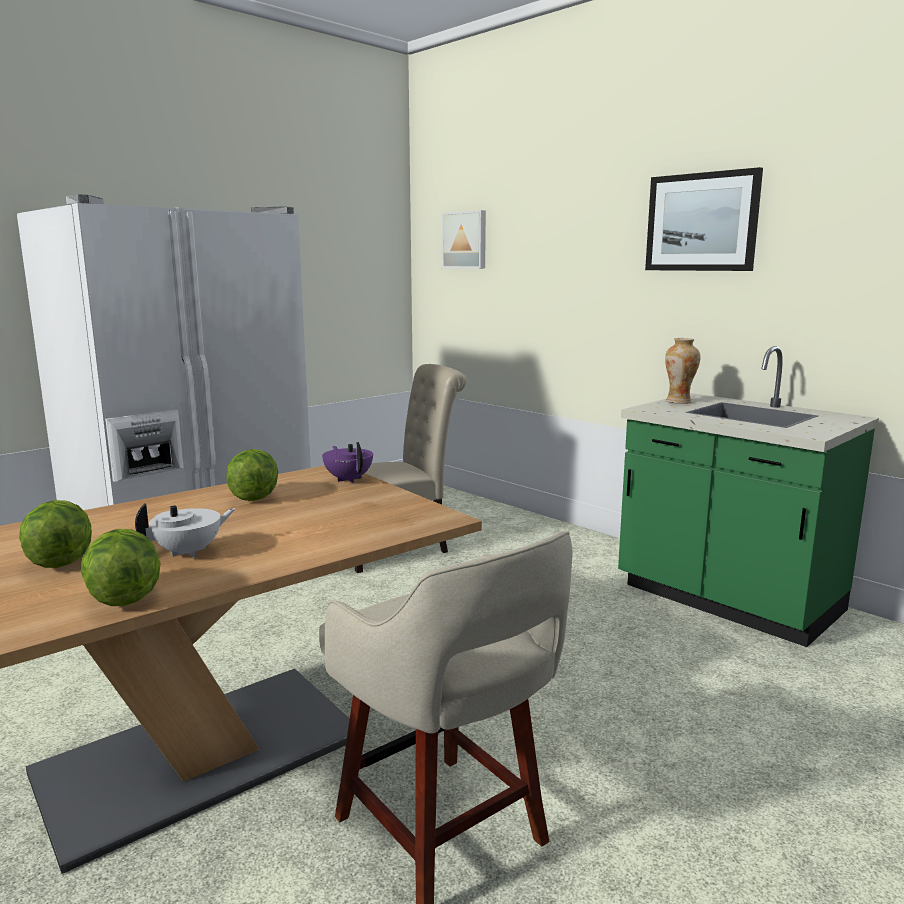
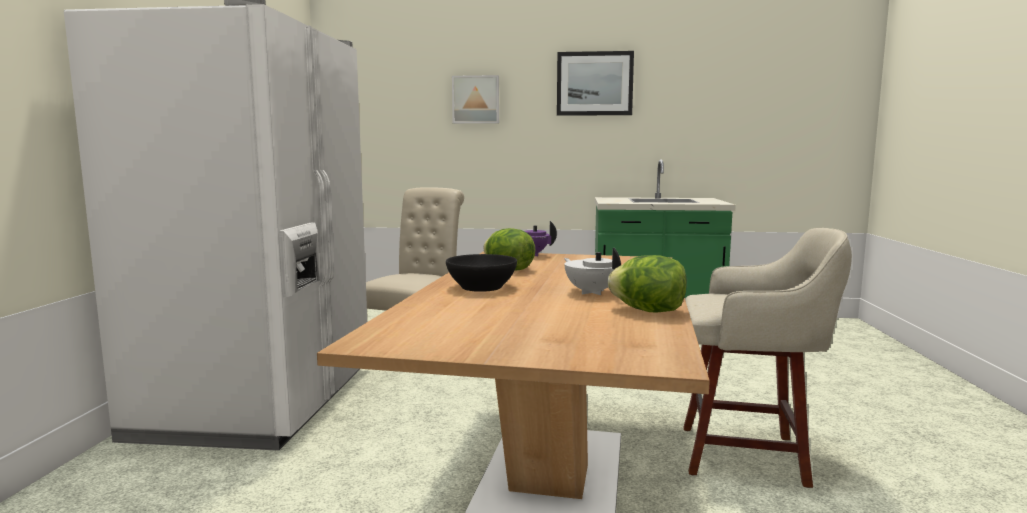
camera: 40 degrees left, 5 degrees down
(60, 561) = (531, 311): lettuce -> none
(148, 516) = (482, 287): none -> black bowl
(189, 552) = (591, 292): white teapot -> white teapot turned 45 degrees counterclockwise
(465, 240) = (382, 92): picture -> picture (476, 100)
(678, 402) = (609, 199): vase -> none

